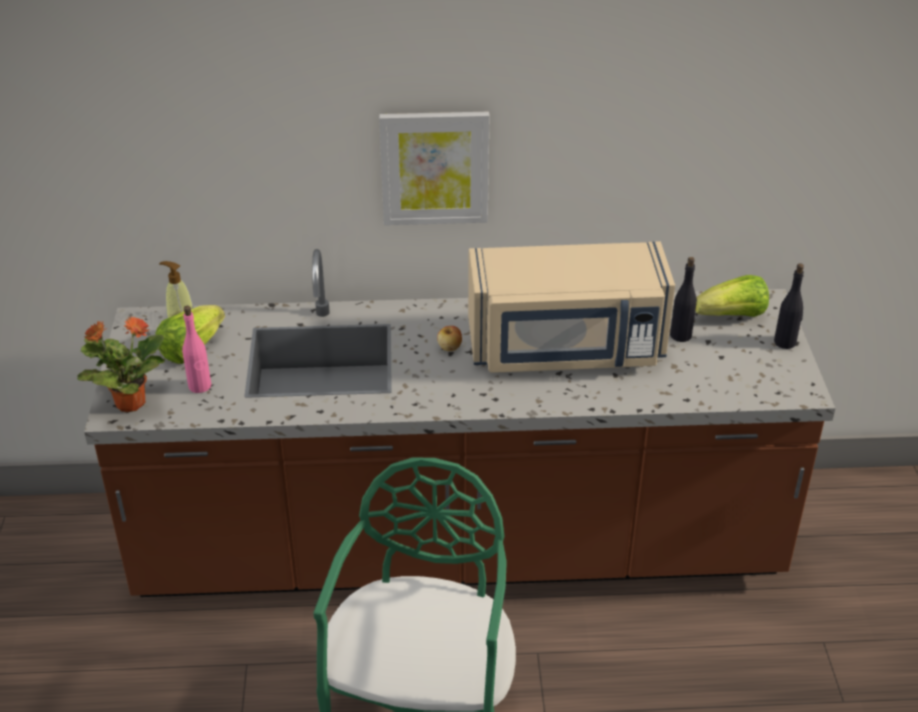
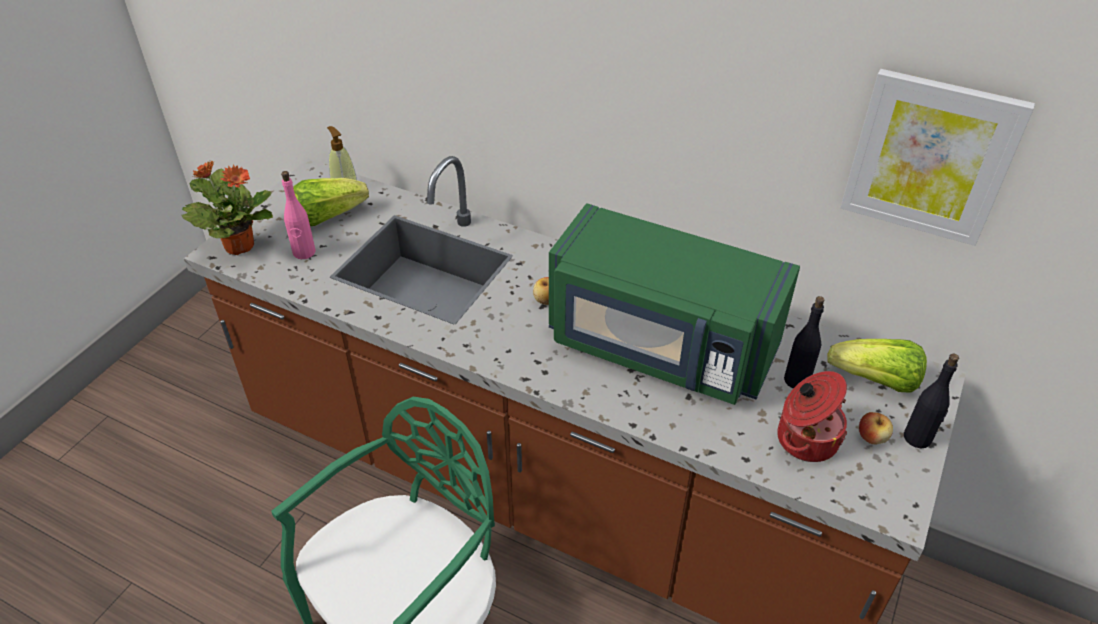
camera: 30 degrees right, 5 degrees up
(434, 167) = (585, 105): picture -> picture (930, 157)
(566, 349) = (660, 346): beige microwave -> green microwave
(715, 371) = (805, 438): none -> cooking pot
(756, 353) = (871, 437): none -> apple

